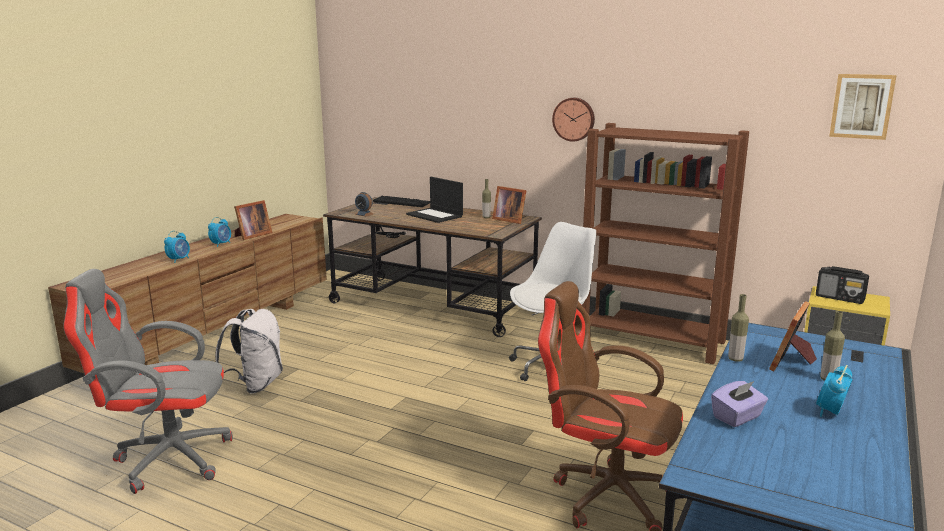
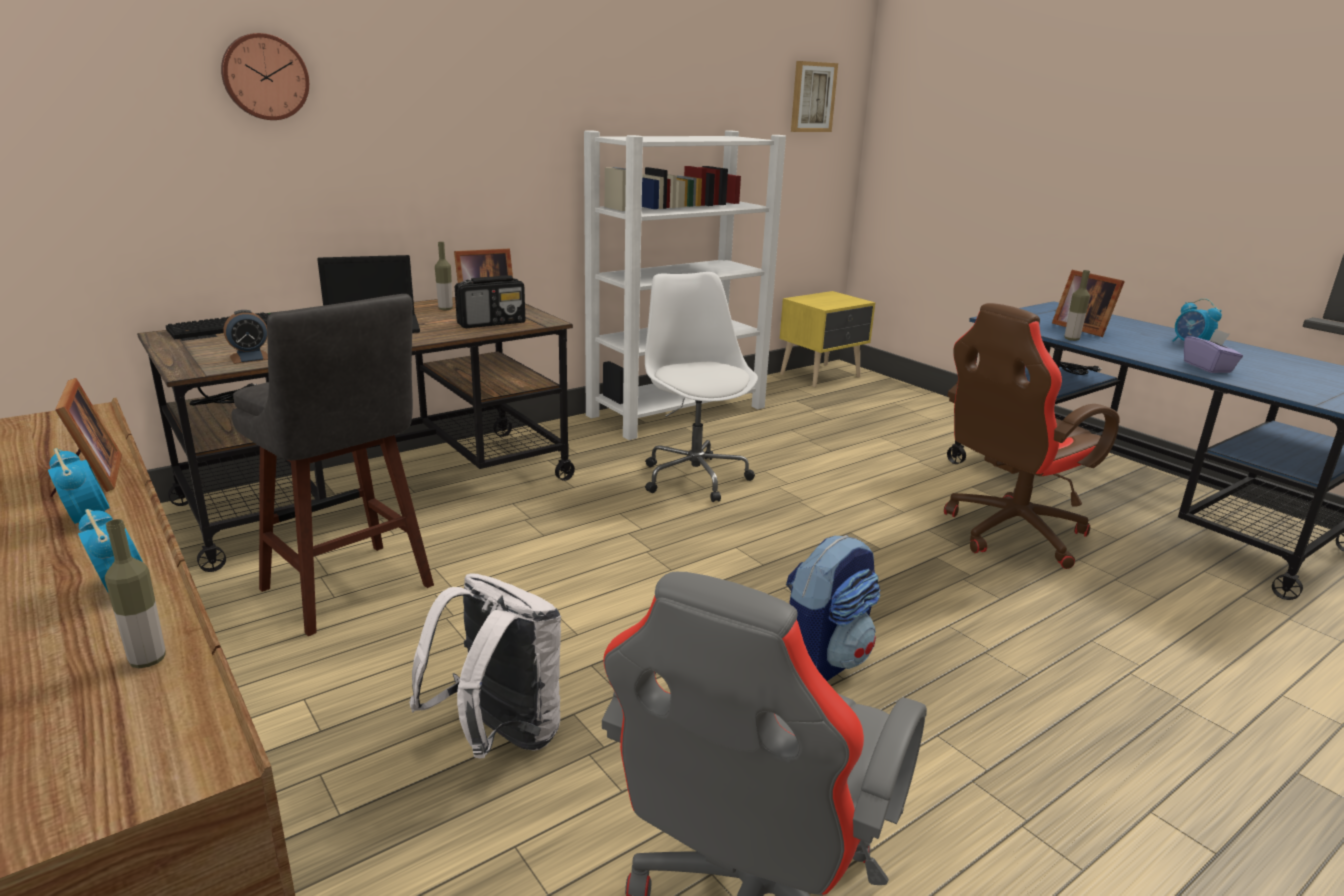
camera: 65 degrees left, 5 degrees up
(339, 328) = (349, 590): none -> grey stool
(364, 445) = (824, 660): none -> backpack
(574, 119) = (531, 128): wall clock -> wall clock (265, 77)
(651, 339) = (677, 411): brown bookcase -> white bookcase
(828, 379) = (1121, 329): bottle -> bottle (148, 660)
(840, 298) = (823, 301): radio -> radio (492, 323)

